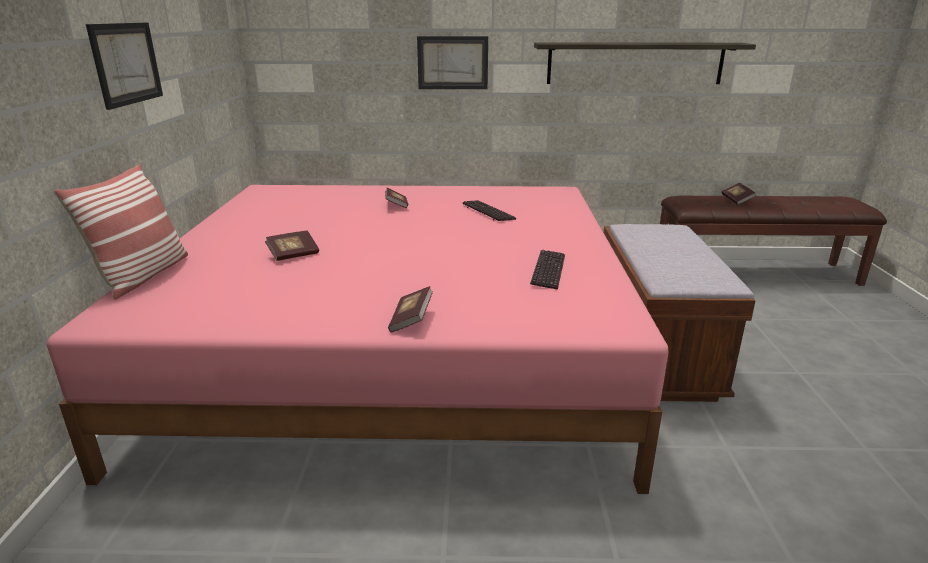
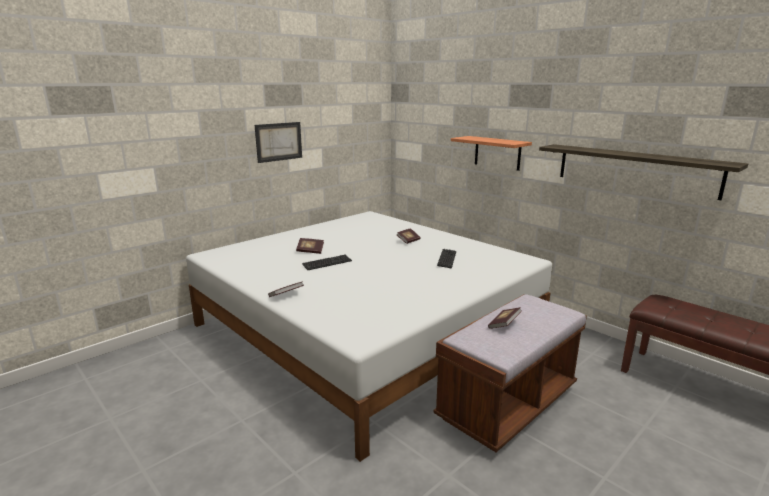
camera: 45 degrees right, 5 degrees down
(143, 275) = (249, 242): pillow -> none
(398, 351) = (367, 329): pink bed -> white bed
(452, 63) = (497, 153): picture -> shelf
(548, 270) = (395, 300): keyboard -> keyboard (327, 263)
(737, 200) = (715, 317): book -> book (504, 325)

